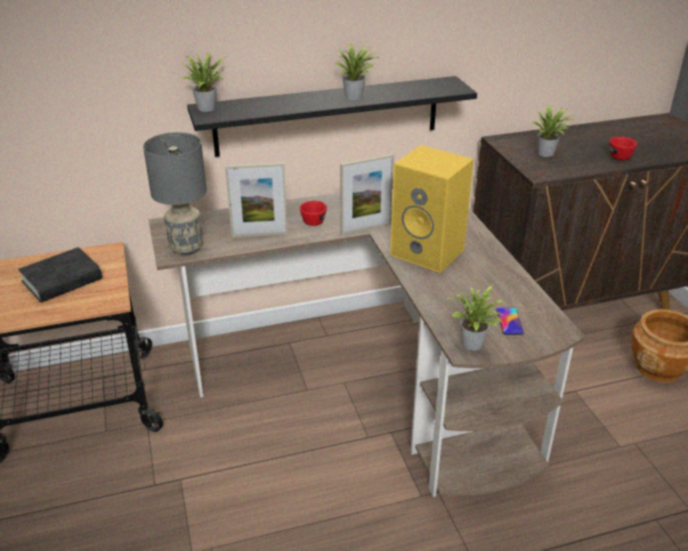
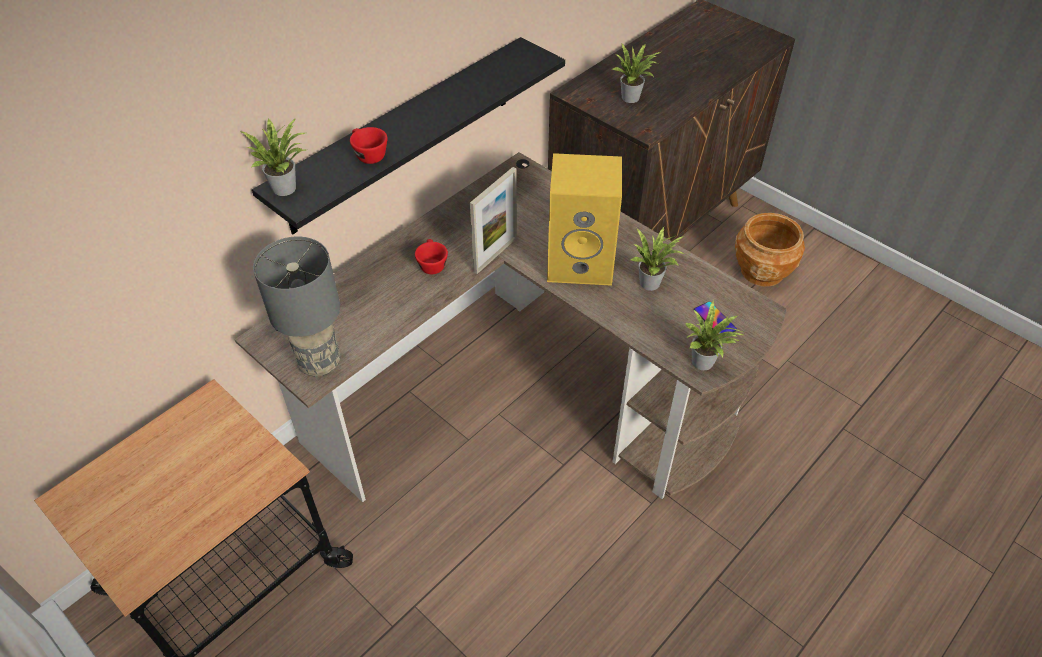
camera: 30 degrees left, 15 degrees up
(62, 280) = (188, 468): black book -> none
(259, 235) = (388, 309): picture frame -> none
(356, 97) = (444, 109): potted plant -> potted plant (652, 283)
(618, 155) = (697, 78): red cup -> red cup (368, 154)

